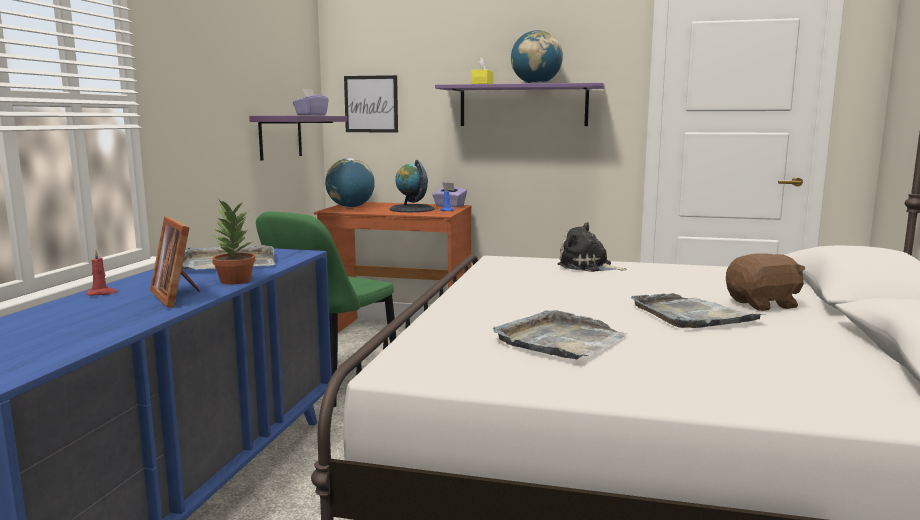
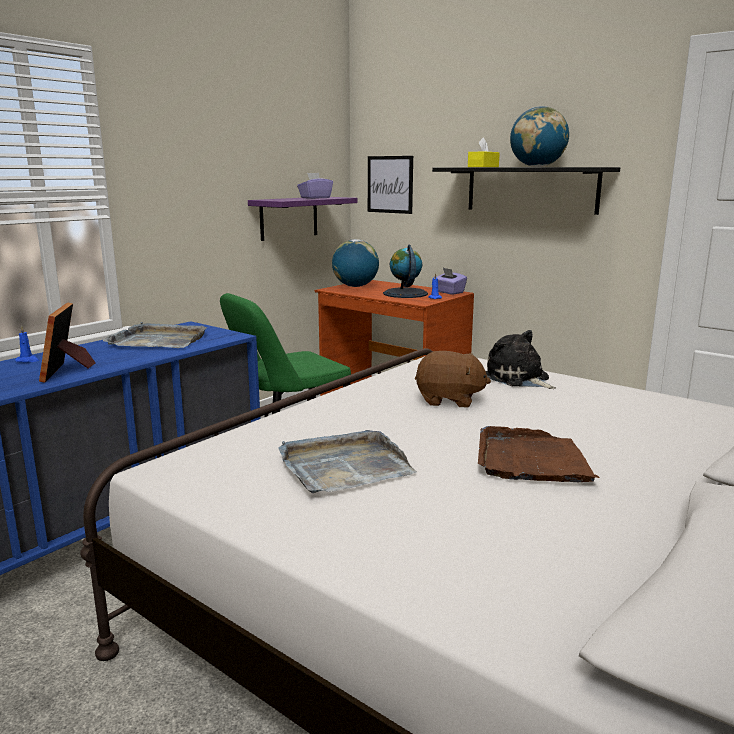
camera: 25 degrees right, 5 degrees up
(102, 293) = (28, 360): red candle -> blue candle
(234, 281) = (131, 360): potted plant -> none
(523, 106) = (531, 189): purple shelf -> black shelf
(691, 315) = (531, 460): grey tray -> brown tray
(763, 304) = (644, 461): brown plush toy -> brown plush toy (449, 400)

